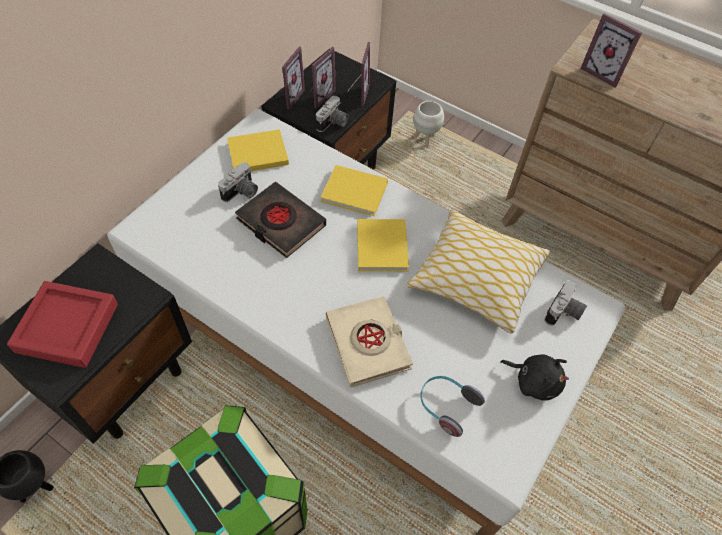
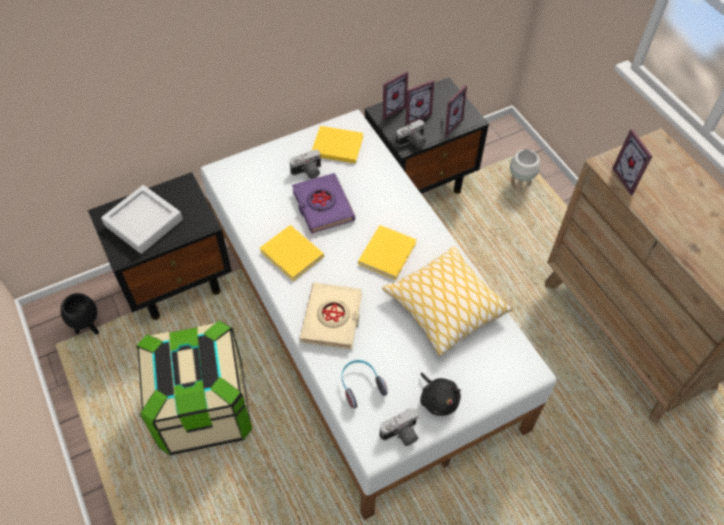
camera: 30 degrees right, 0 degrees up
(67, 327) = (143, 222): red tray -> grey tray
(280, 223) = (322, 206): black book -> purple book
(356, 192) = (393, 204): yellow book -> yellow book (293, 255)
(564, 313) = (498, 362): camera -> camera (401, 435)

